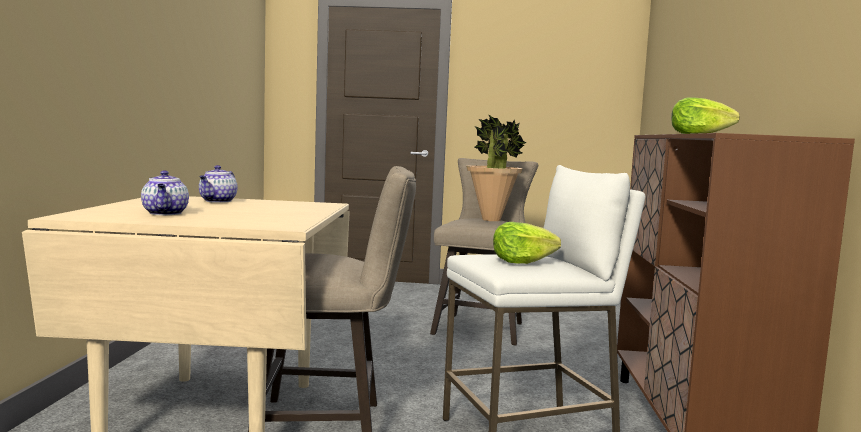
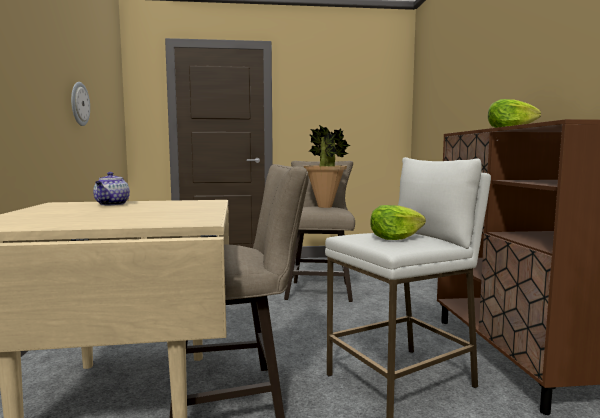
camera: 10 degrees left, 0 degrees up
(165, 213) = (70, 218): teapot -> none
(205, 80) = (79, 104): none -> wall clock

